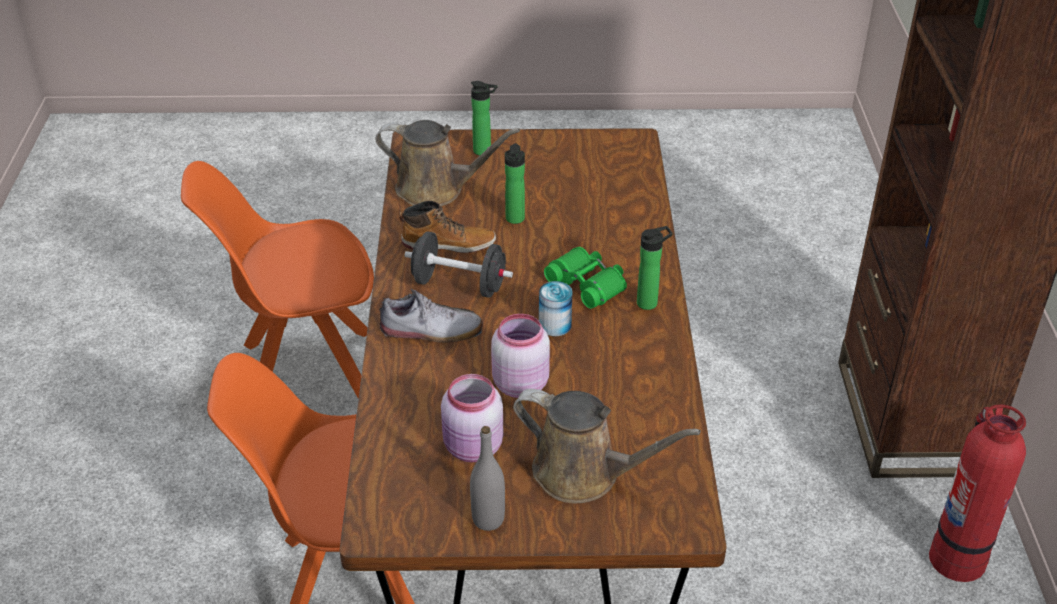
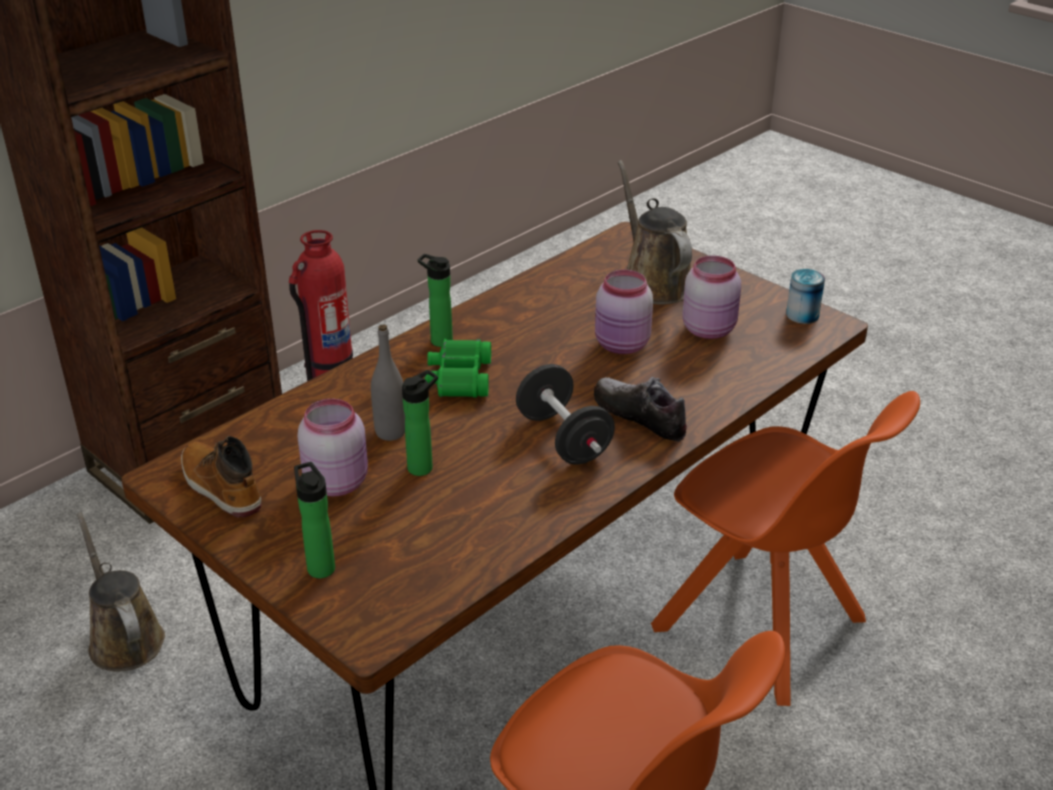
camera: 135 degrees left, 5 degrees down
(436, 190) = (443, 550): brown watering can -> brown watering can (124, 638)
(448, 243) = (518, 481): boot -> boot (220, 488)
(488, 519) = (747, 293): grey bottle -> grey bottle (390, 432)
(546, 187) = (337, 481): none -> pink jar
(555, 325) = (535, 365): can -> can (802, 315)

